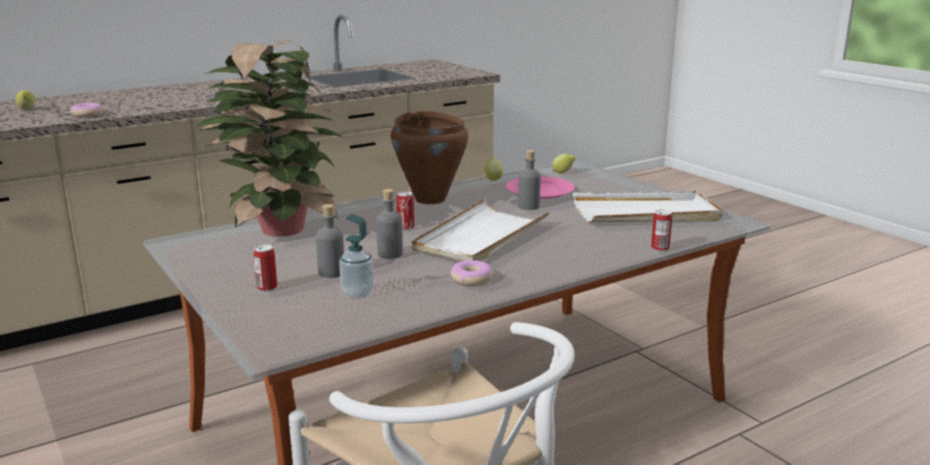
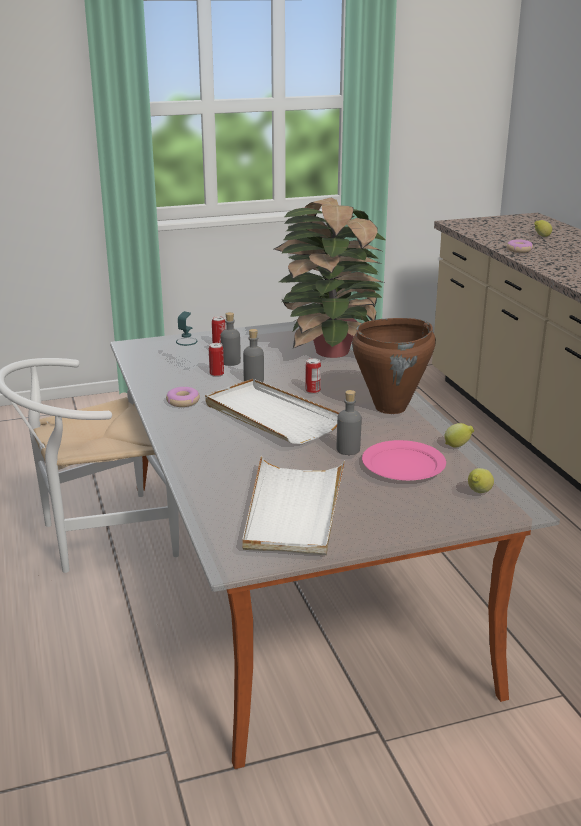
camera: 105 degrees right, 5 degrees up
(660, 248) = (187, 490): can -> can (217, 374)

